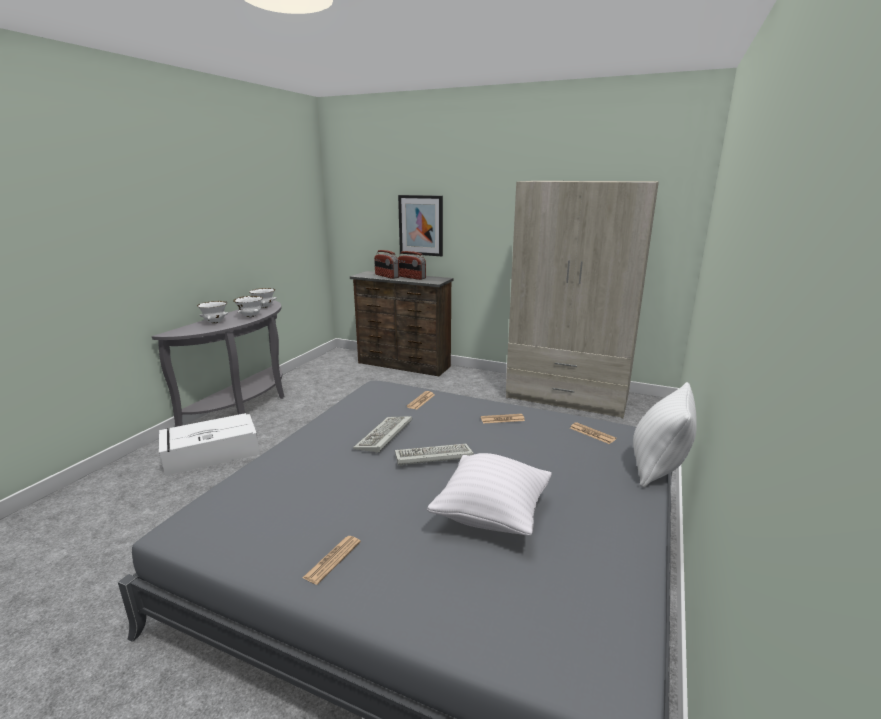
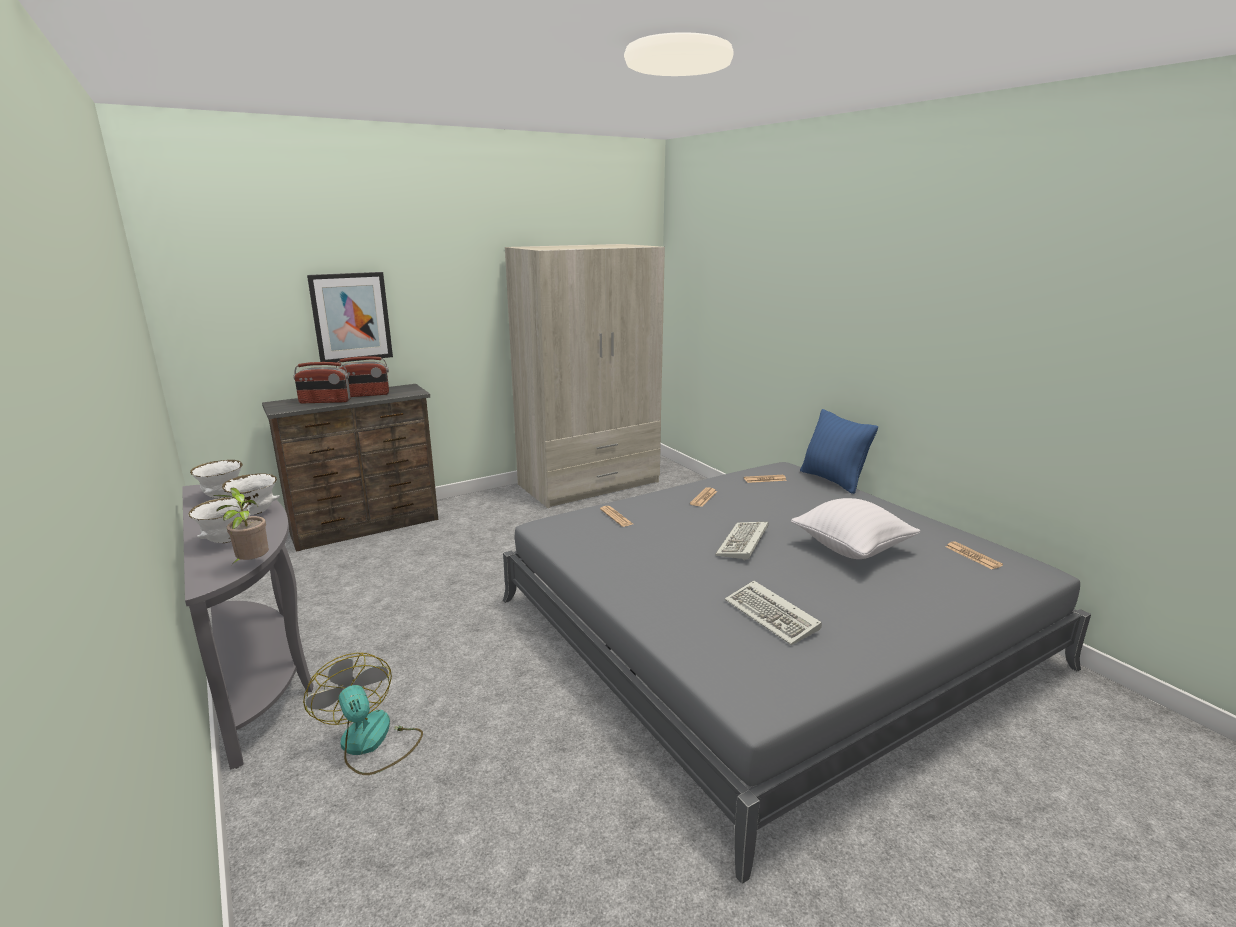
camera: 55 degrees left, 0 degrees up
(192, 333) = (252, 564): none -> potted plant
(210, 453) = (371, 743): white storage box -> fan
(332, 559) = (866, 628): newspaper -> newspaper (972, 556)
(384, 437) = (676, 553): keyboard -> keyboard (773, 616)
(657, 468) = (832, 480): white pillow -> blue pillow

